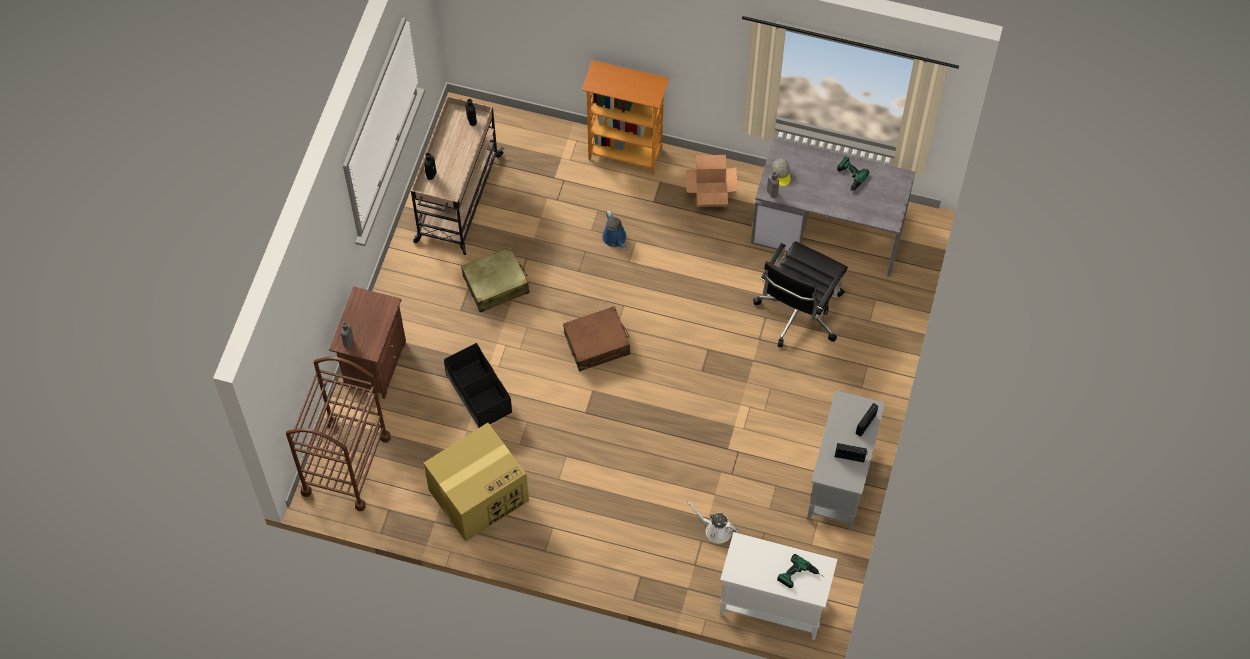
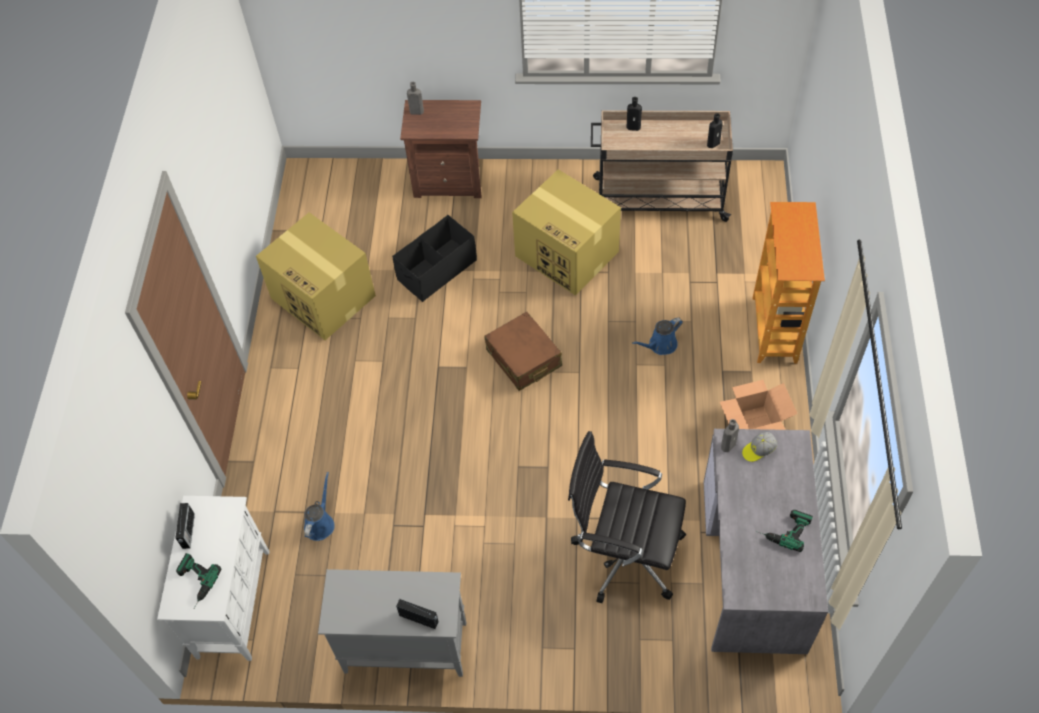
camera: 80 degrees right, 5 degrees down
(346, 465) = (336, 186): brown cart -> none
(496, 285) = (568, 254): beige suitcase -> cardboard box
(715, 530) = (320, 523): white watering can -> blue watering can
(850, 457) = (367, 608): radio -> radio (188, 532)

